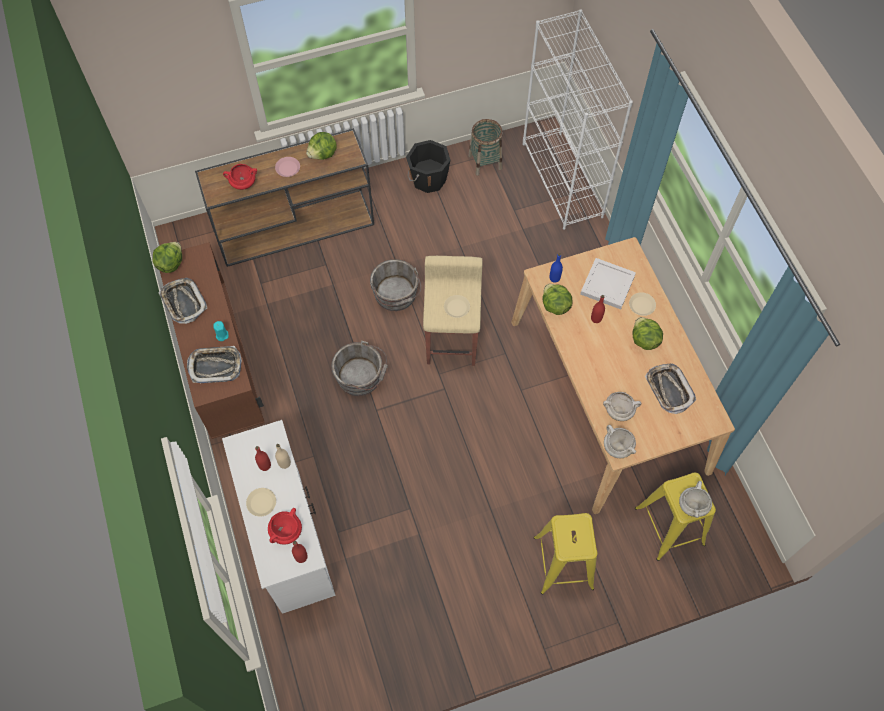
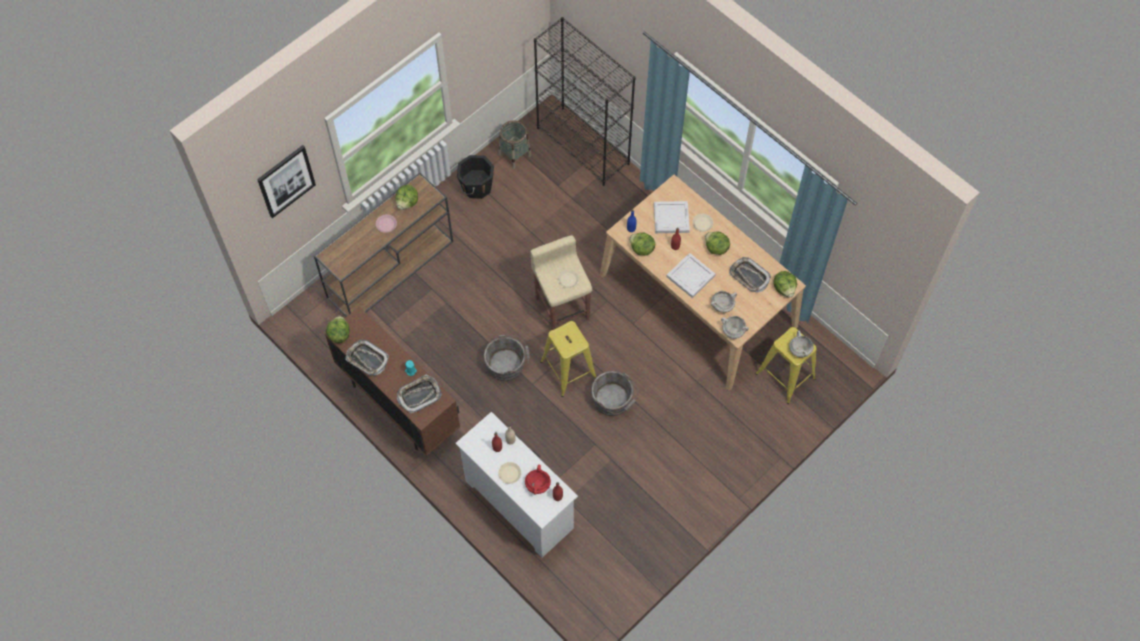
camera: 25 degrees left, 0 degrees up
(167, 61) = (286, 181): none -> picture
(243, 183) = (358, 250): red cooking pot -> none
(396, 295) = (501, 290): grey bucket -> grey bucket (613, 401)
(562, 180) = (583, 146): white bookcase -> black bookcase
(563, 562) = (724, 434): yellow stool -> yellow stool (568, 370)
(596, 360) = (690, 276): none -> white tray
(706, 422) = (784, 288): none -> lettuce

